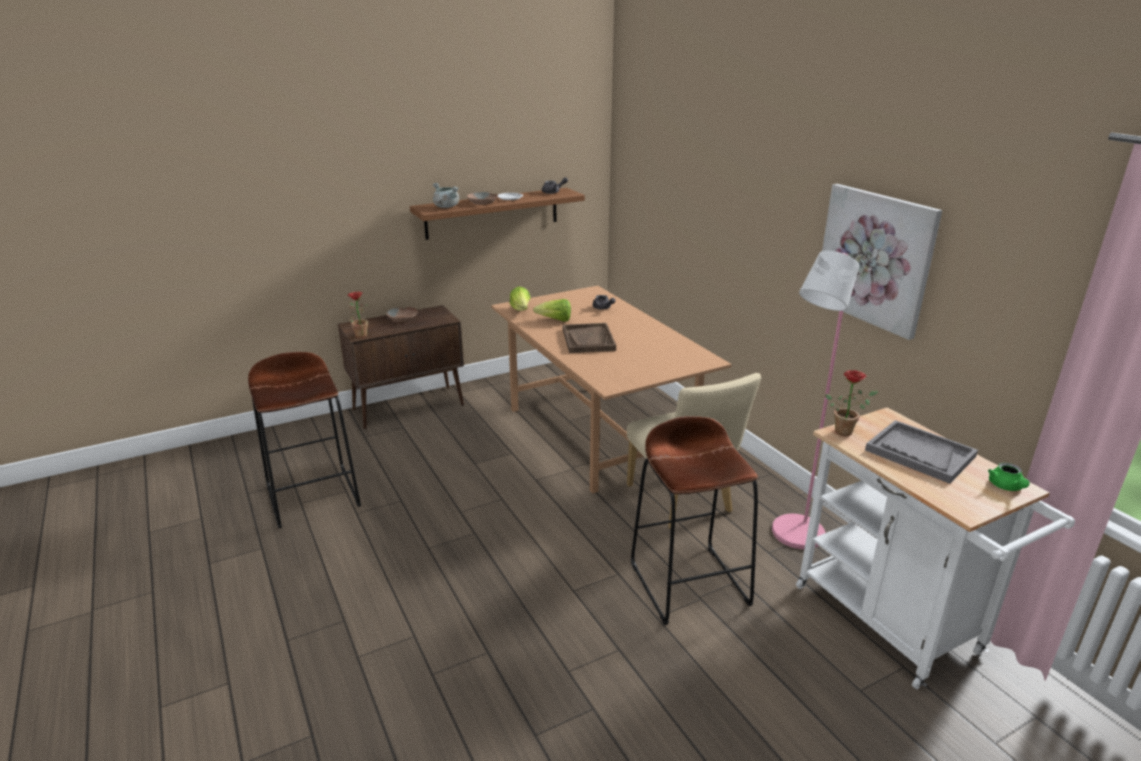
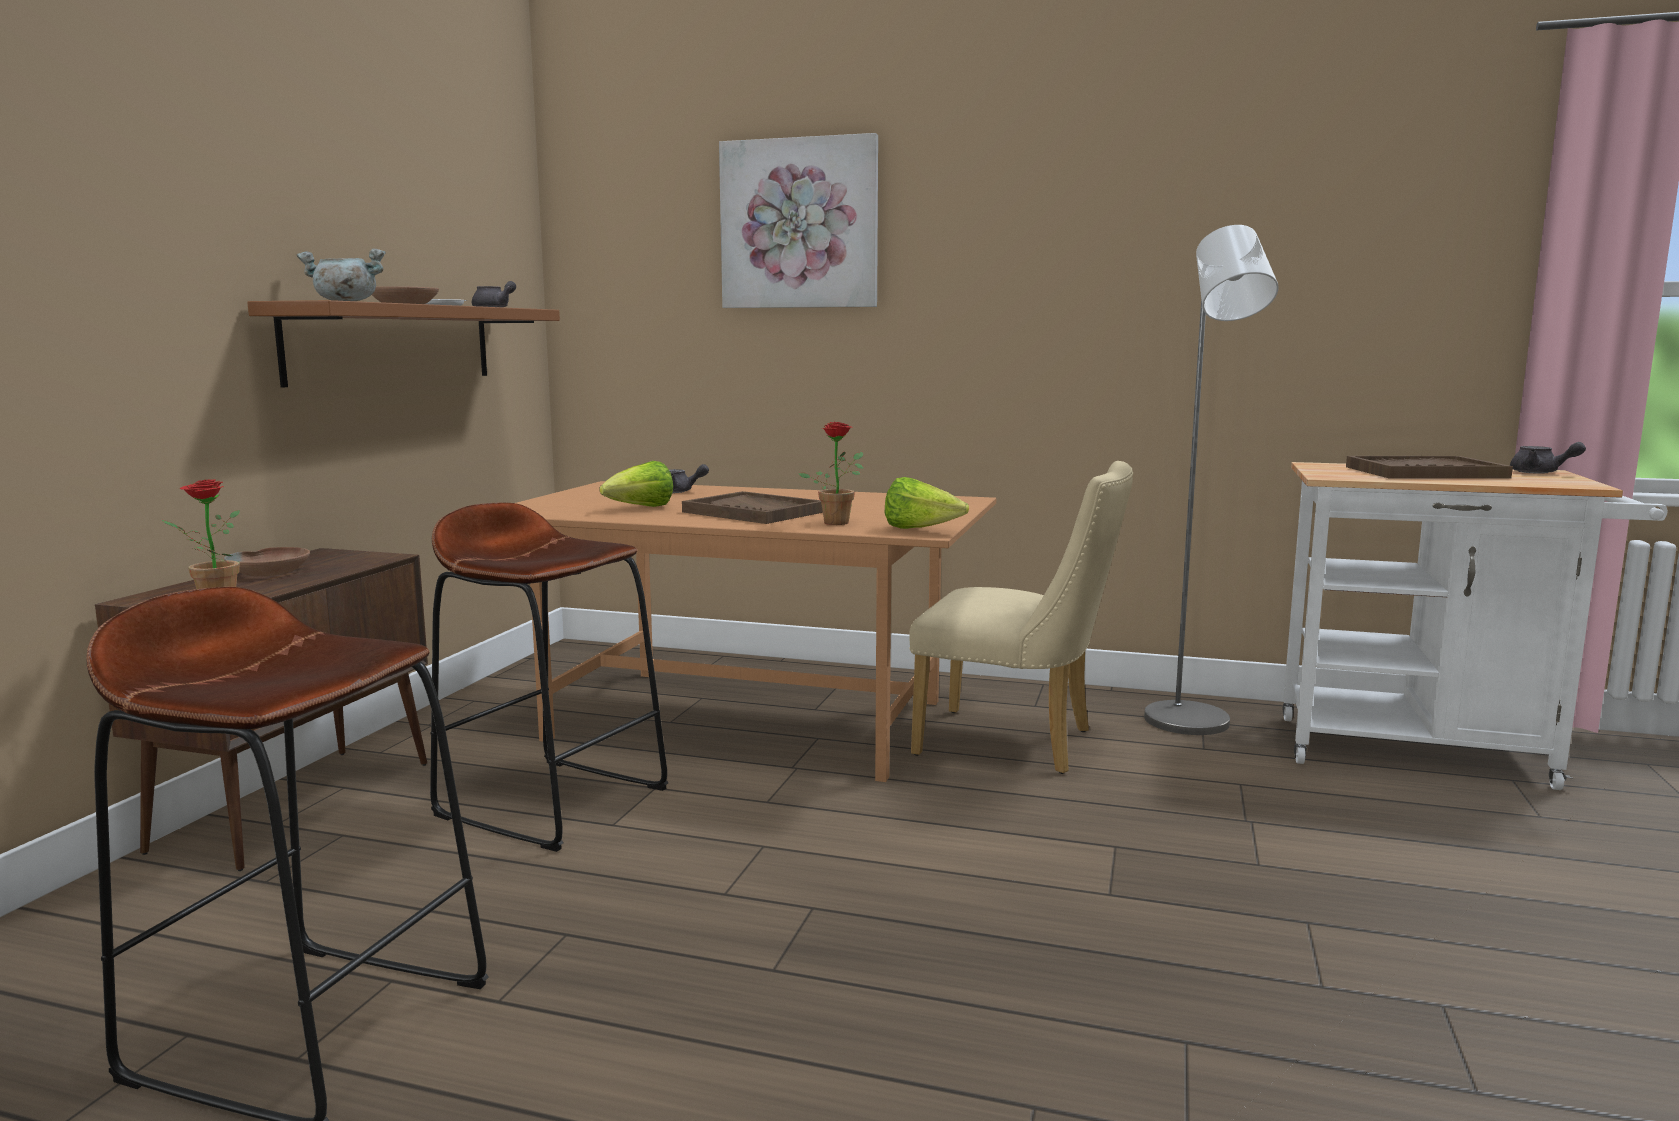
camera: 45 degrees left, 15 degrees down
(521, 310) = (547, 510): lettuce -> lettuce (920, 530)
(689, 583) = (1207, 813): brown stool -> brown stool (553, 801)
(793, 538) = (1193, 726): pink floor lamp -> grey floor lamp
(846, 431) = (1329, 474): potted plant -> potted plant (838, 522)
(875, 258) = (1190, 277): picture -> picture (800, 224)
(919, 453) = (1424, 472): grey tray -> brown tray
(1006, 487) = (1540, 473): green teapot -> grey teapot

